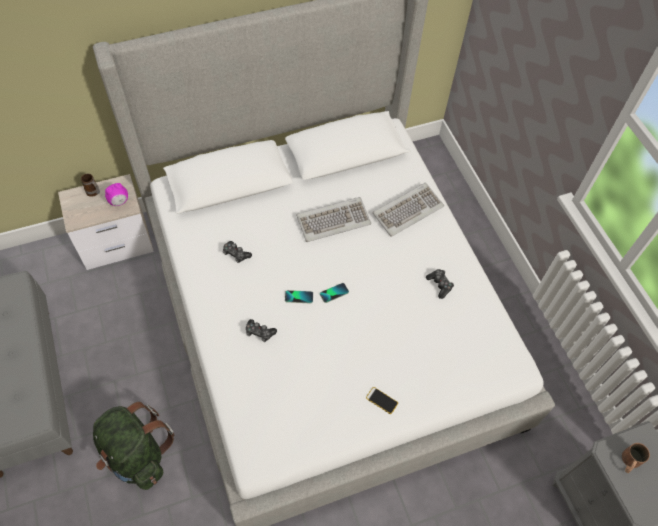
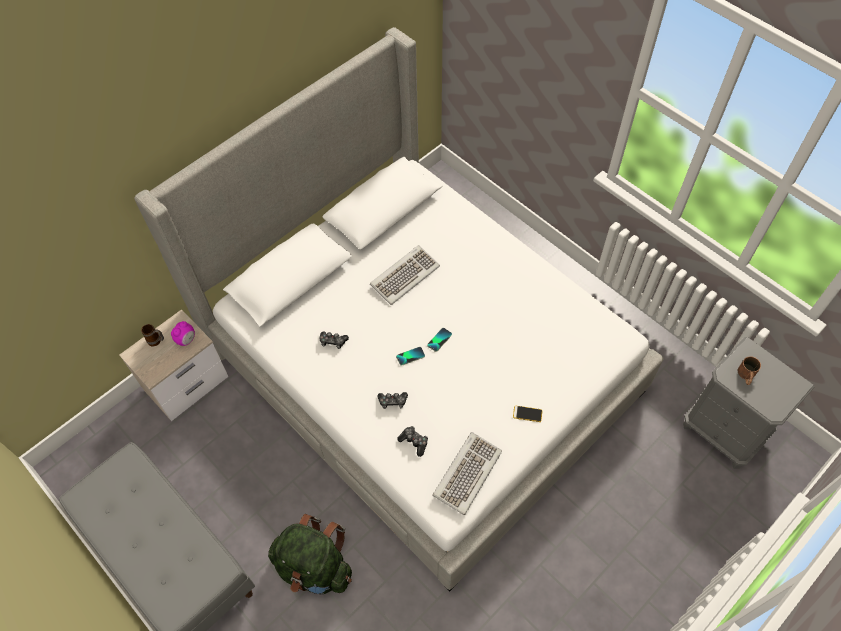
camera: 20 degrees left, 0 degrees up
(407, 210) = (465, 240): keyboard -> keyboard (467, 473)
(439, 285) = (526, 295): game controller -> game controller (414, 442)

